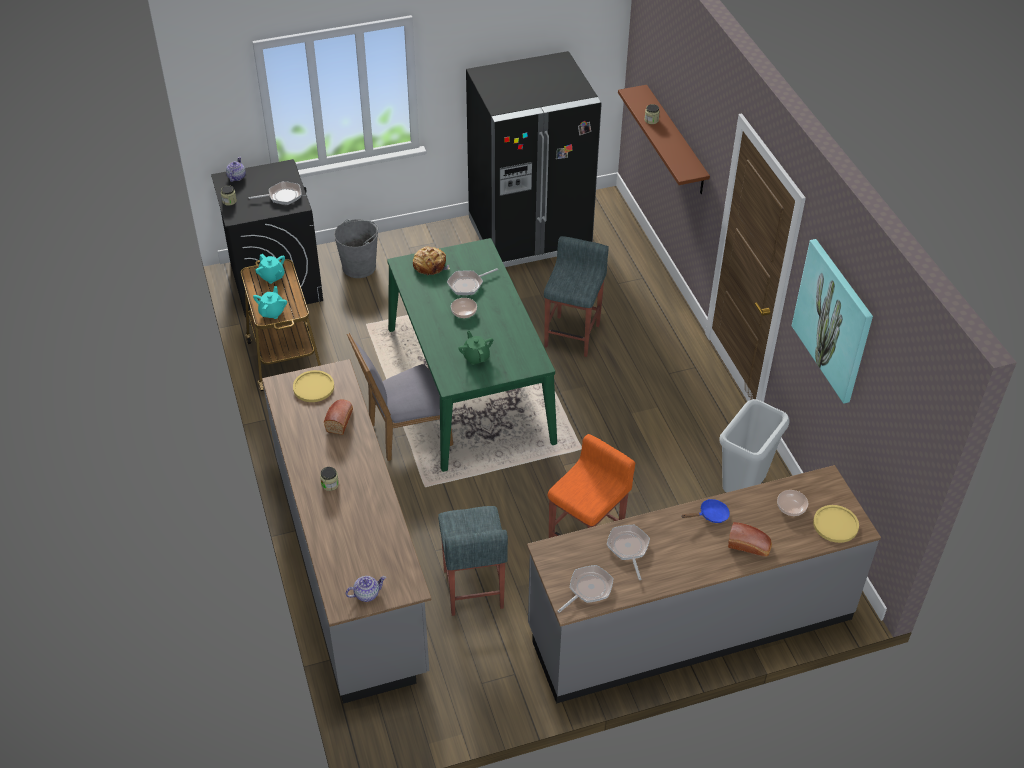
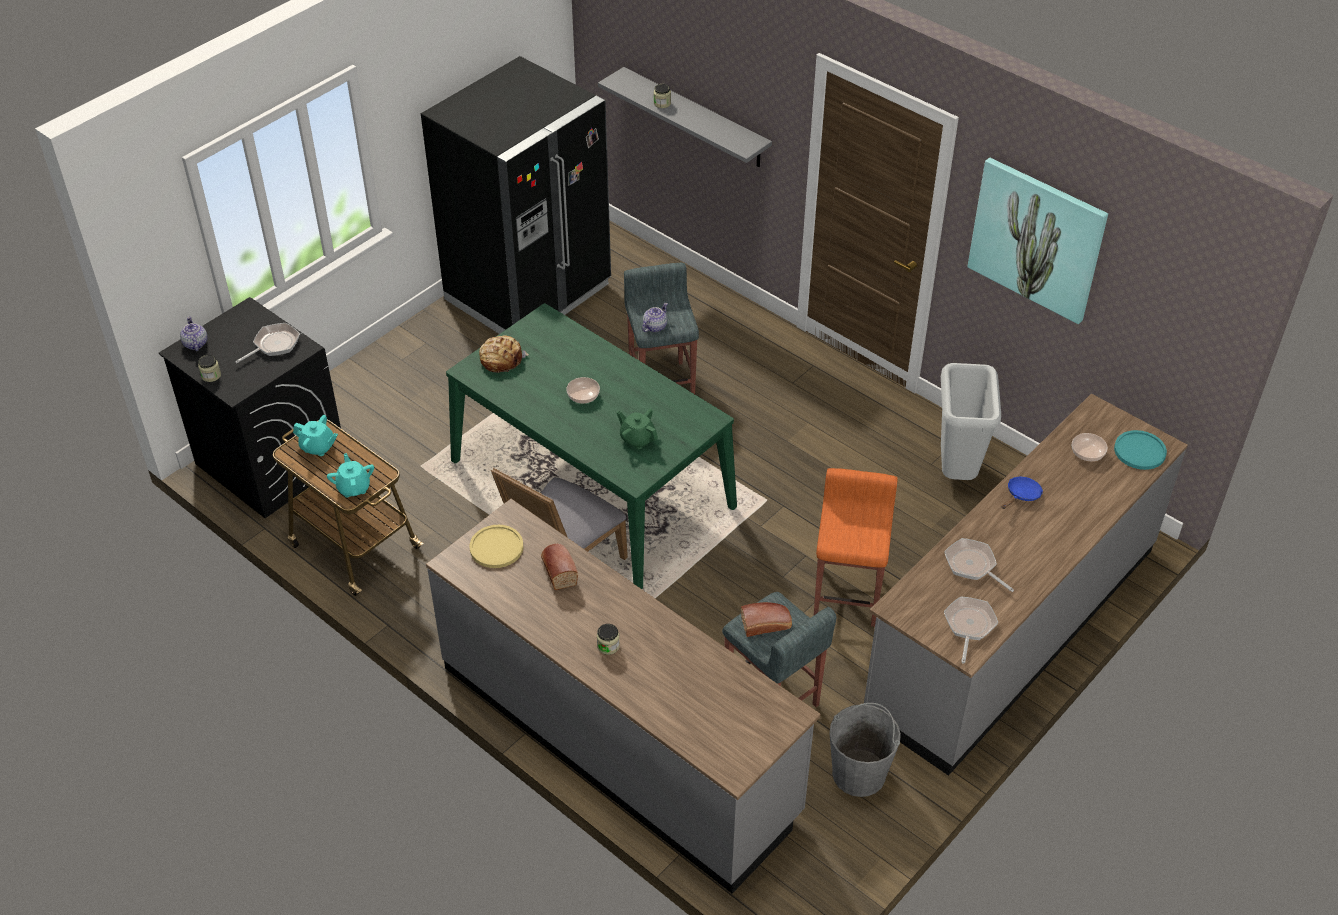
camera: 30 degrees left, 0 degrees up
(359, 267) = (360, 404): grey bucket -> grey bucket (859, 773)
(367, 594) = (750, 744): teapot -> teapot (654, 326)
(467, 284) = (562, 363): frying pan -> none
(675, 140) = (695, 118): brown shelf -> grey shelf
(750, 546) = (1082, 508): bread -> bread (766, 624)
(835, 524) = (1139, 451): yellow plate -> turquoise plate

